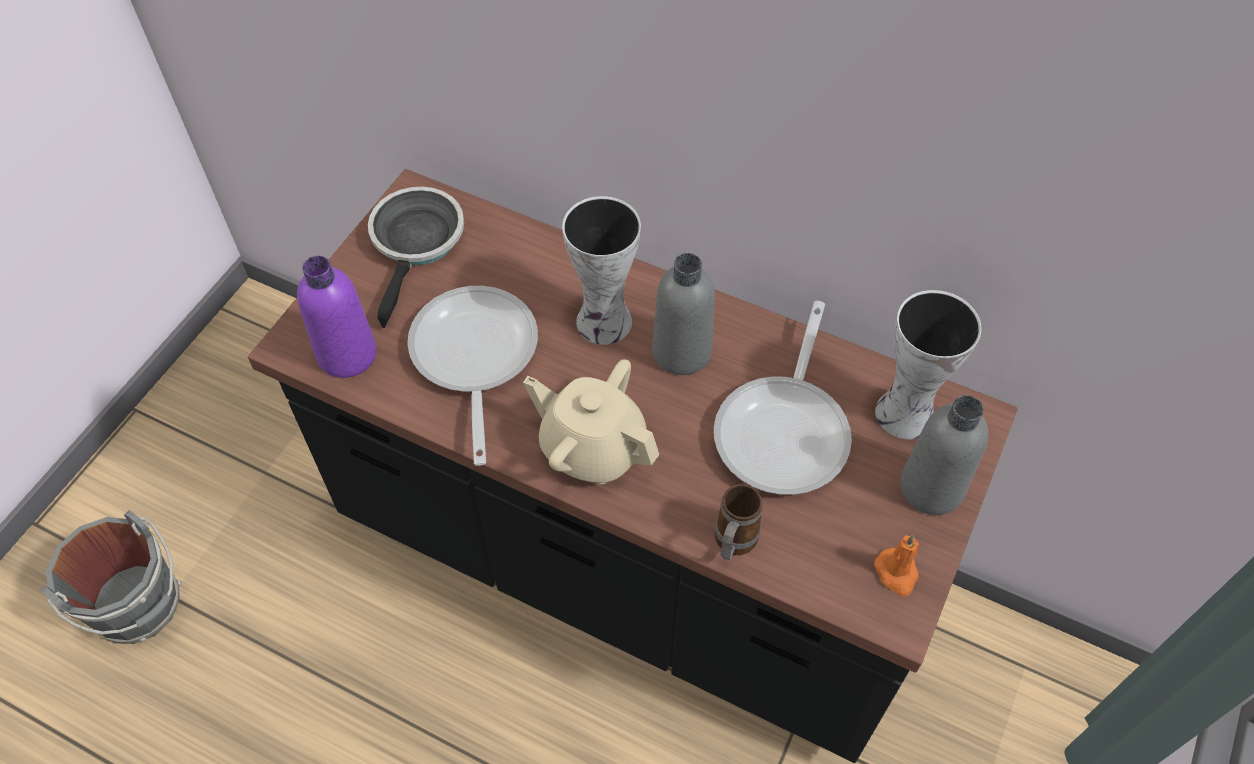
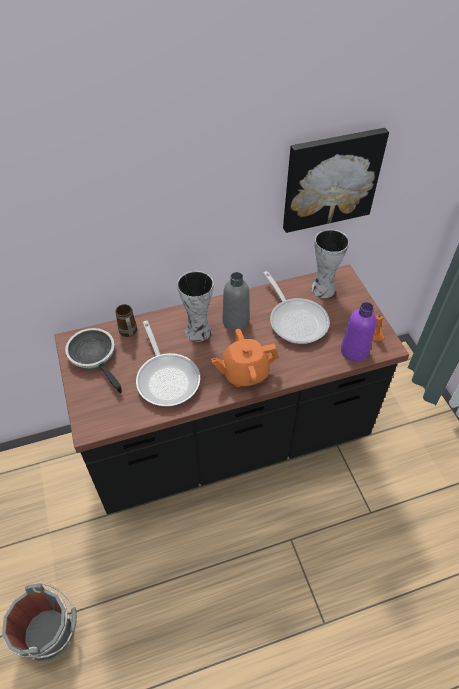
camera: 45 degrees left, 5 degrees down
(347, 354) = (116, 414): purple bottle -> purple bottle (354, 351)
(473, 358) = (167, 377): frying pan -> frying pan turned 150 degrees counterclockwise
(592, 448) = (244, 373): beige teapot -> orange teapot
(732, 544) = (322, 365): mug -> mug (129, 333)
(931, 487) = (354, 304): grey bottle -> none
(1013, 193) = (330, 179): none -> picture

